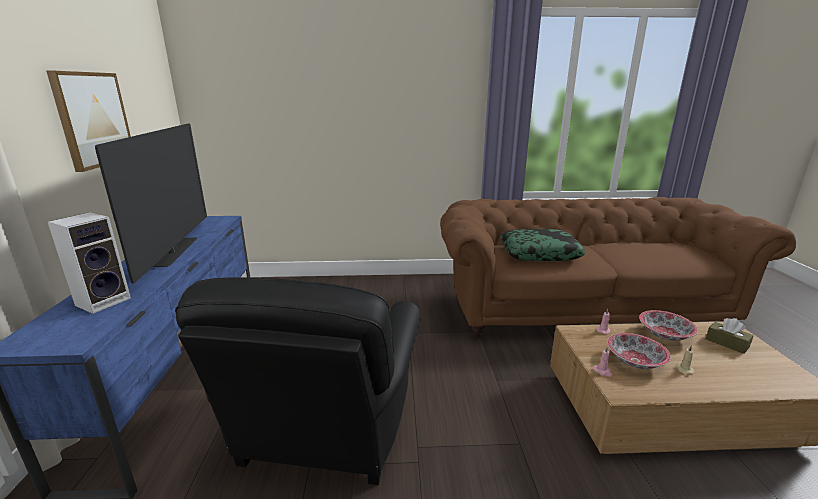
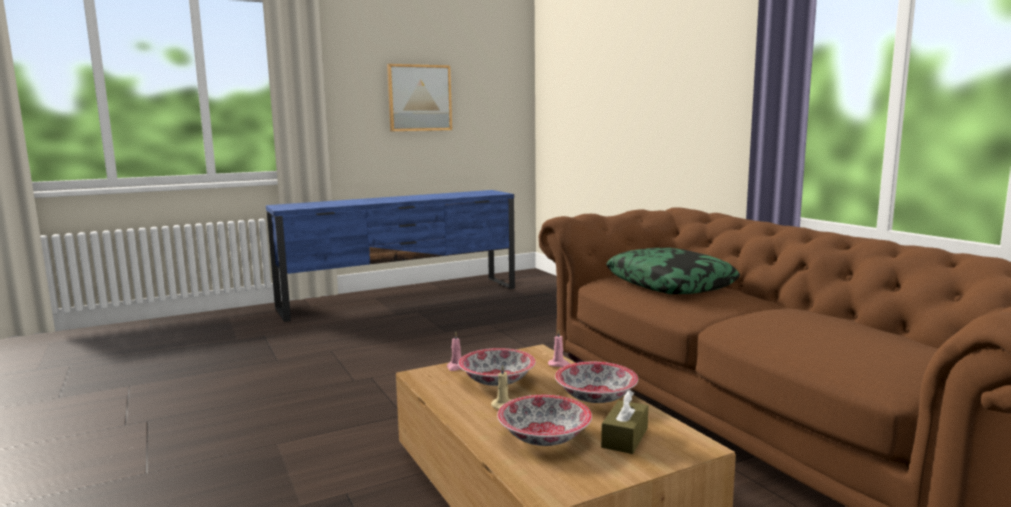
camera: 65 degrees right, 10 degrees down
(104, 301) = (332, 203): speaker -> none
(176, 252) = (415, 198): television -> none
(326, 428) = (371, 346): black armchair -> none
(734, 367) = (544, 437): none -> bowl

